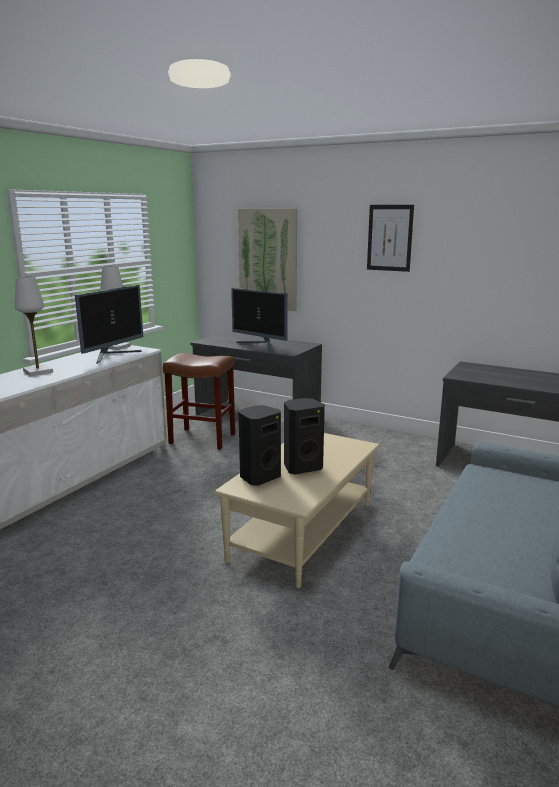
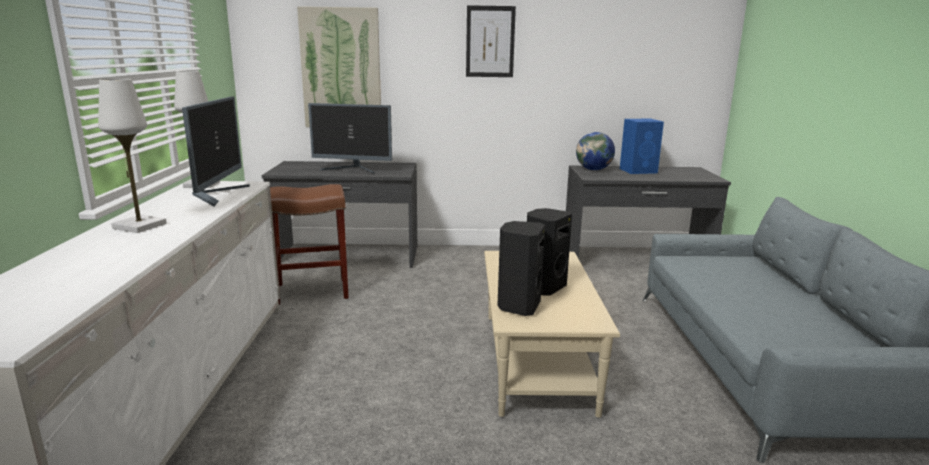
camera: 30 degrees left, 0 degrees up
(476, 368) = (593, 169): none -> globe
(524, 375) = (639, 171): none -> blue speaker

